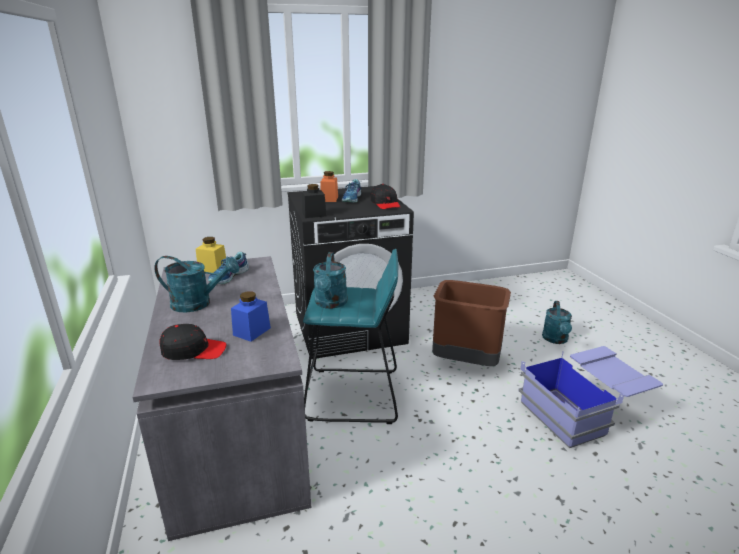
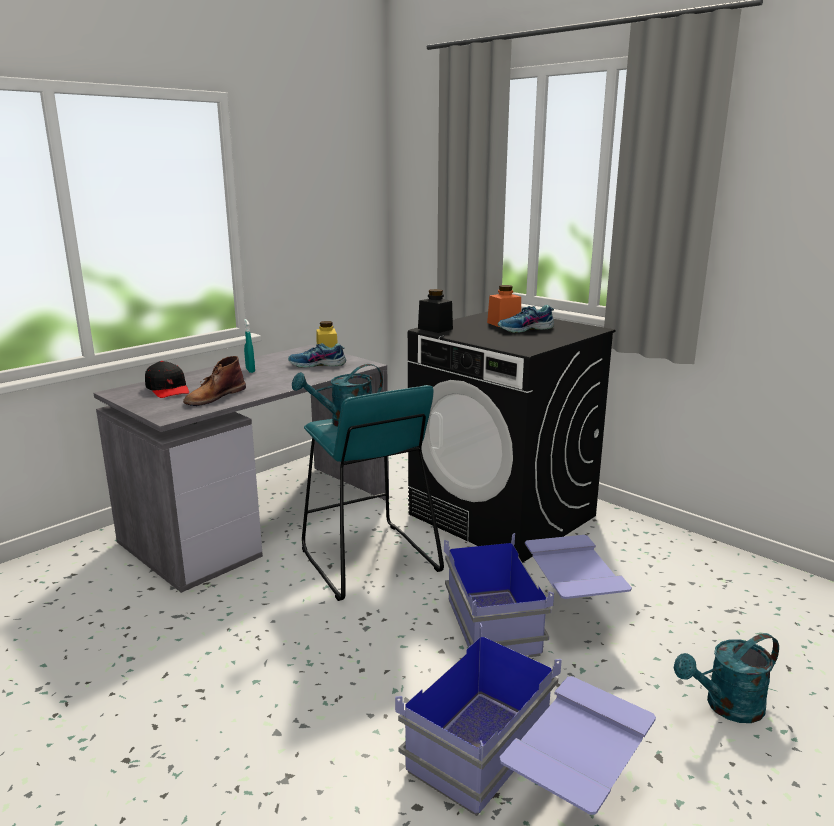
camera: 60 degrees right, 5 degrees down
(198, 304) = (250, 370): turquoise watering can -> turquoise spray bottle
(252, 331) = (214, 396): blue jar -> brown boot
(385, 203) = (534, 342): black cap -> none
(466, 362) = (531, 623): brown trash can -> blue storage box

